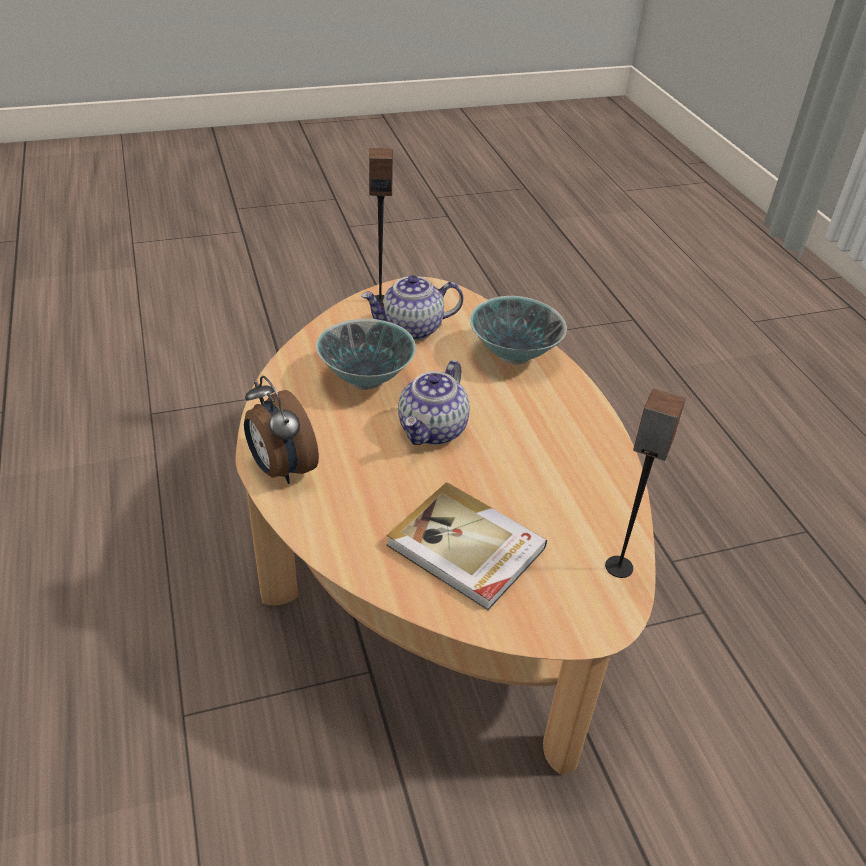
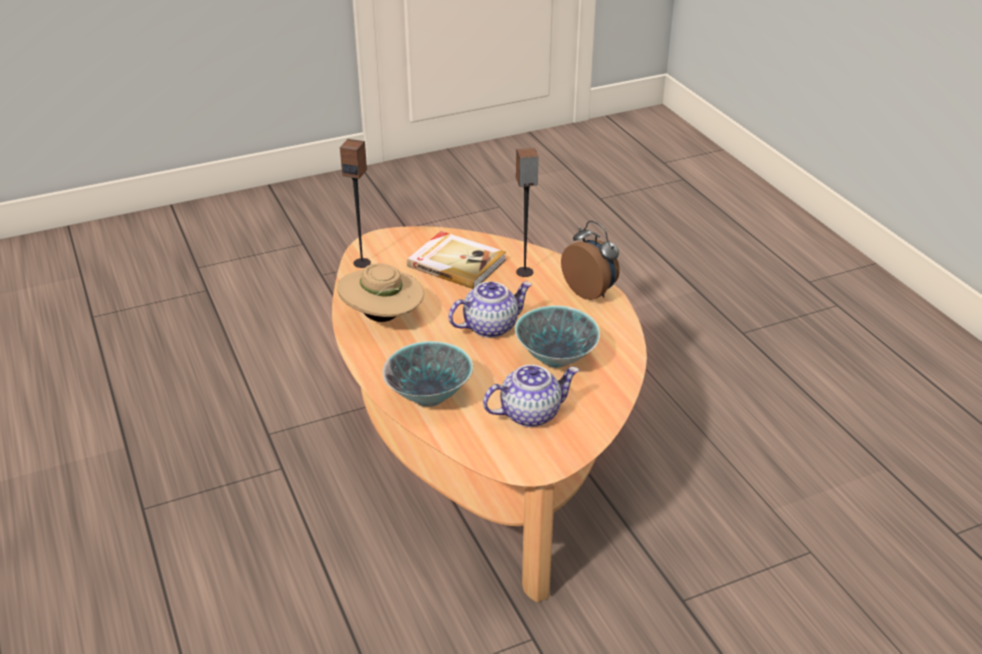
camera: 175 degrees right, 5 degrees down
(380, 300) = (572, 443): speaker -> speaker (524, 272)
(433, 430) = (490, 326): teapot -> teapot turned 45 degrees clockwise
(573, 459) = (383, 318): none -> beige hat

